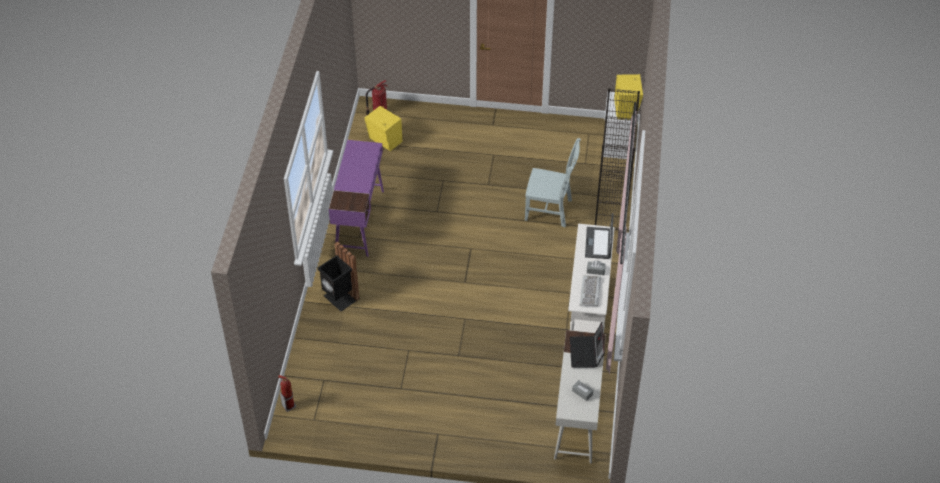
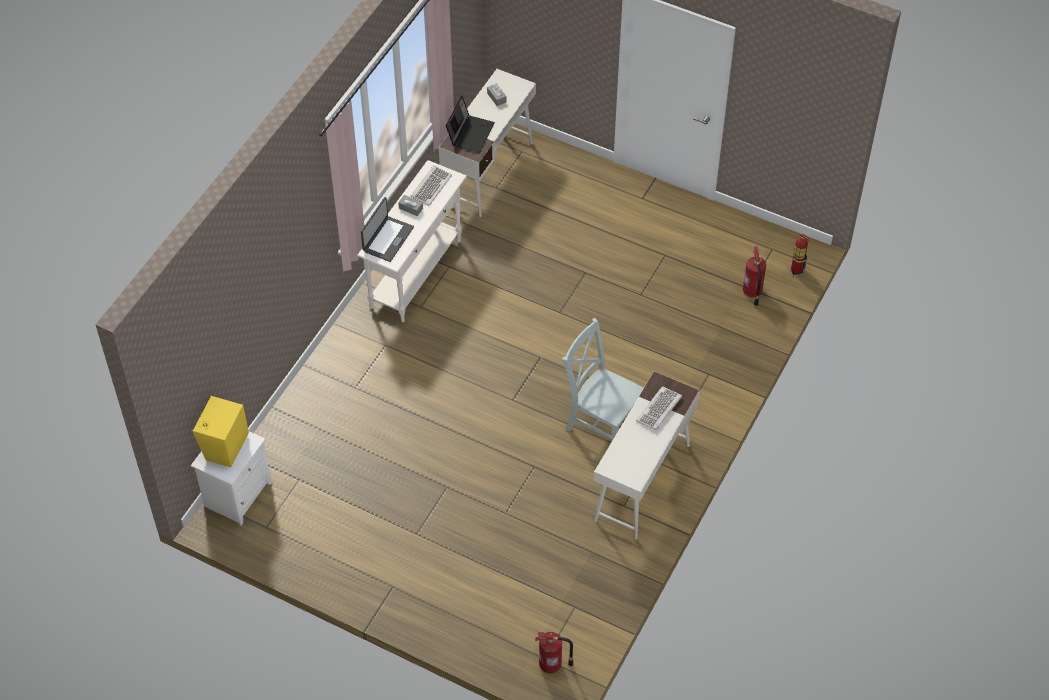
camera: 160 degrees left, 5 degrees up
(320, 377) = (752, 292): none -> fire extinguisher
(340, 298) = (701, 381): black trash can -> none
(352, 189) = (659, 410): none -> keyboard
(360, 221) = (642, 483): purple desk -> white desk
(385, 141) = (561, 607): yellow speaker -> none
(550, 210) = (385, 422): grey chair -> grey chair (601, 421)
(612, 203) = (300, 408): black bookcase -> none

